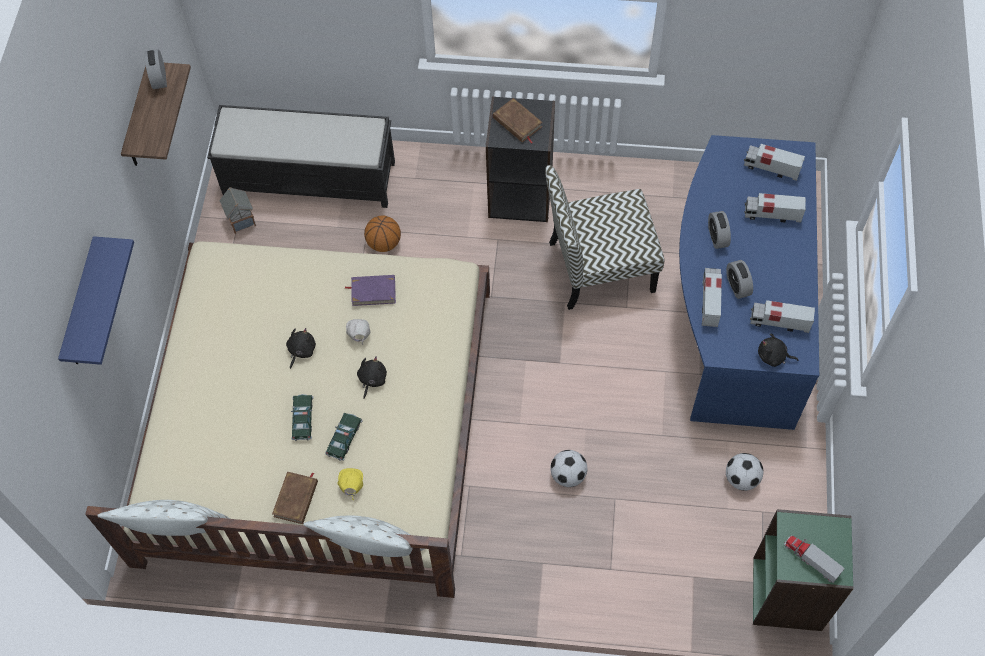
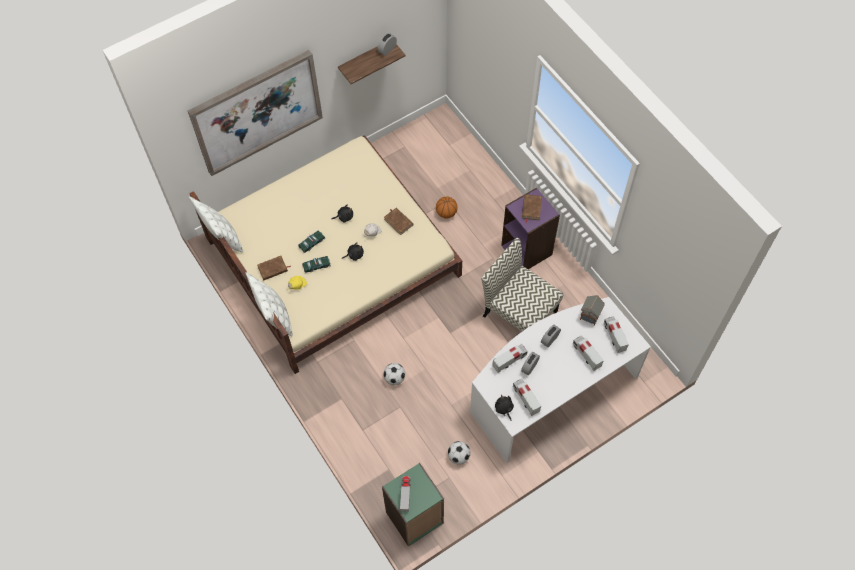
camera: 50 degrees right, 0 degrees up
(82, 307) = (257, 112): blue shelf -> picture
(241, 220) = (405, 148): toy house -> toy house (590, 315)
(310, 178) = (453, 158): black bench -> none
(373, 291) = (398, 222): purple book -> brown book
(520, 195) = (527, 250): black bookcase -> purple bookcase
(735, 310) = (551, 391): blue desk -> white desk

